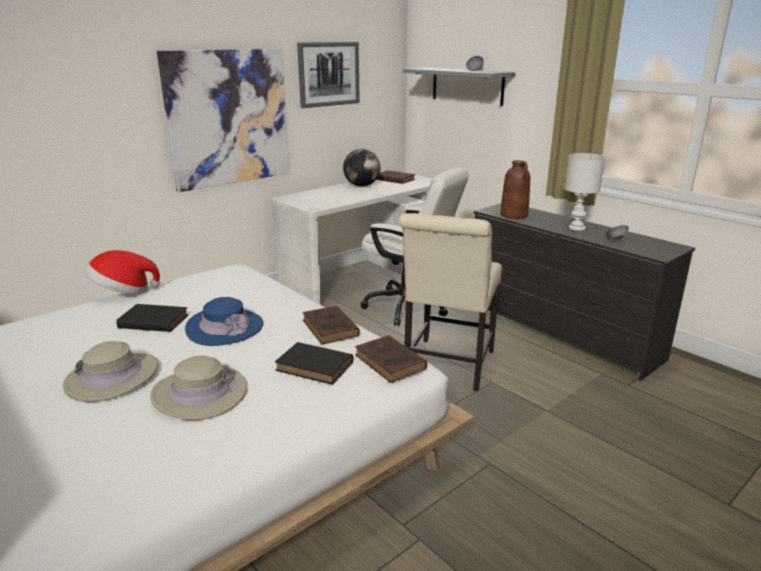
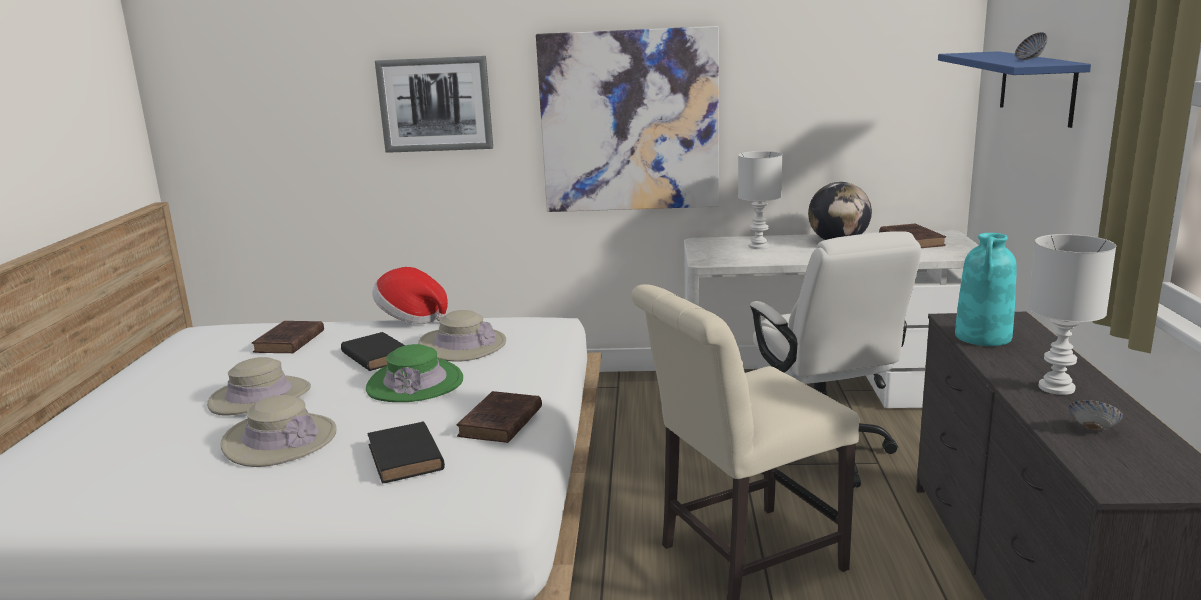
camera: 45 degrees right, 5 degrees down
(207, 297) = (462, 345): none -> beige hat
(225, 327) = (415, 383): blue hat -> green hat
(325, 195) = (758, 246): none -> white table lamp
(329, 74) = (807, 62): picture -> picture (435, 104)
(391, 363) = (479, 488): brown book -> brown book (288, 342)
(467, 86) = (1036, 86): grey shelf -> blue shelf
(514, 215) = (983, 337): brown vase -> turquoise vase

